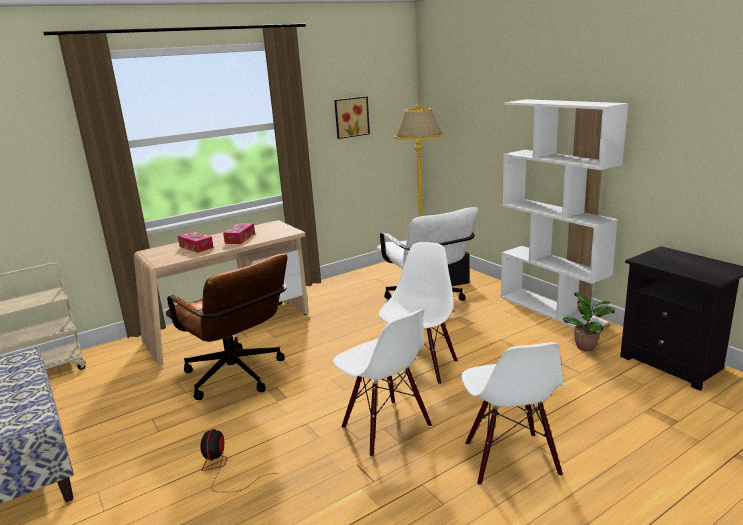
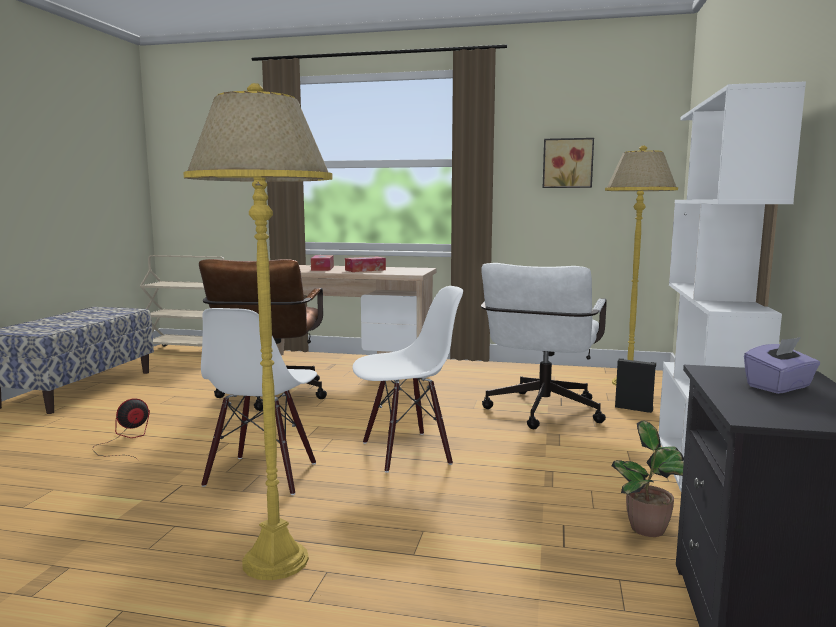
camera: 45 degrees right, 10 degrees down
(510, 459) = (275, 560): white chair -> yellow floor lamp
(678, 260) = (779, 387): none -> purple tissue box

